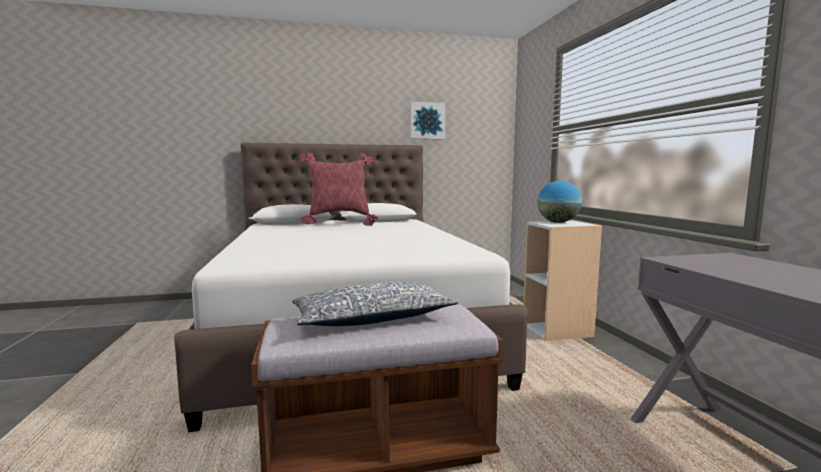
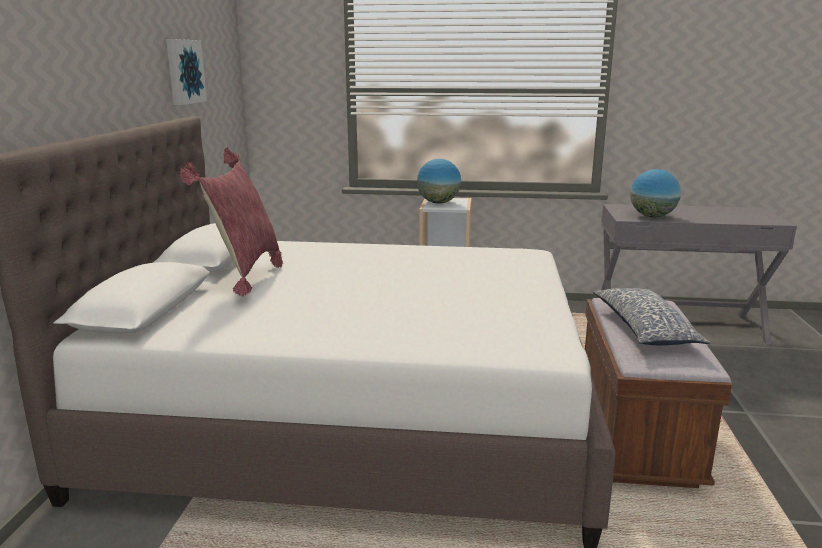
camera: 70 degrees left, 10 degrees up
(717, 267) = (652, 216): none -> globe

